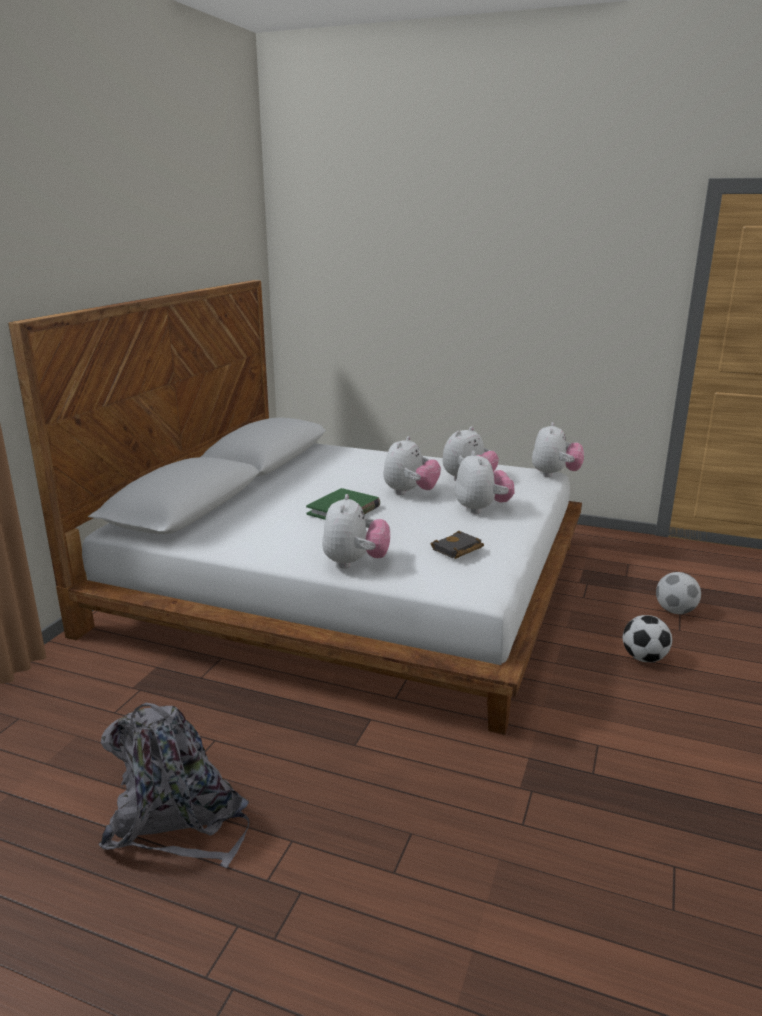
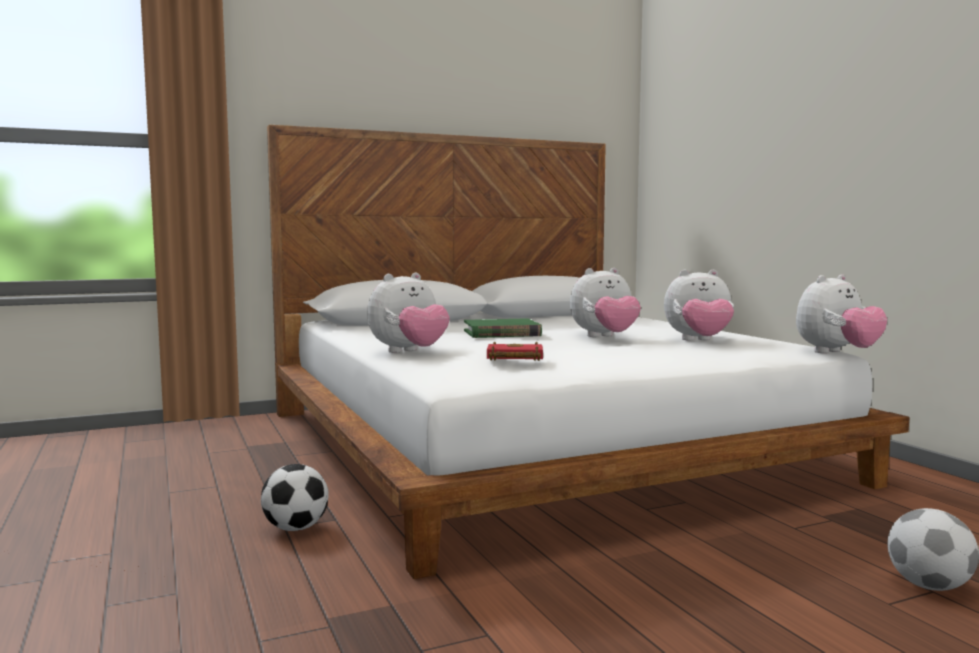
camera: 45 degrees right, 15 degrees down
(178, 820) = (98, 511): grey backpack -> none
(457, 549) = (513, 358): black book -> red book
(482, 509) = (646, 353): plush toy -> none
(644, 658) = (750, 603): football -> football (295, 528)

